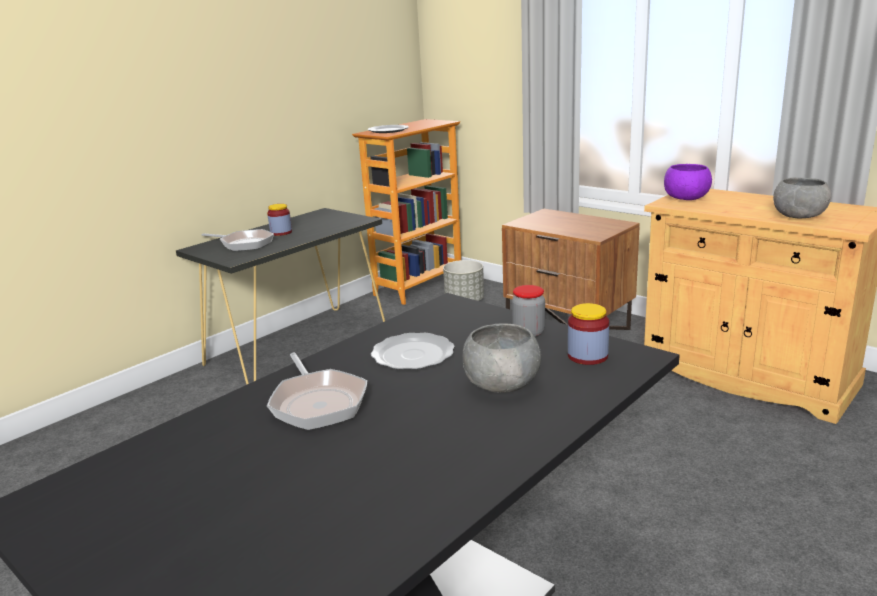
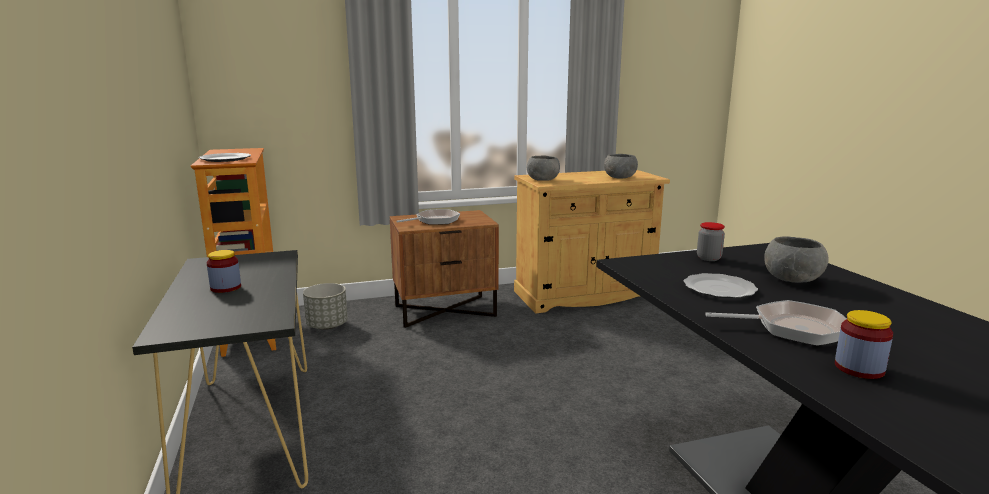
camera: 60 degrees left, 5 degrees down
(244, 244) = (219, 309): frying pan -> frying pan (435, 221)
(587, 356) = (760, 256): jar -> jar (859, 368)
(685, 198) = (542, 180): purple bowl -> grey bowl

